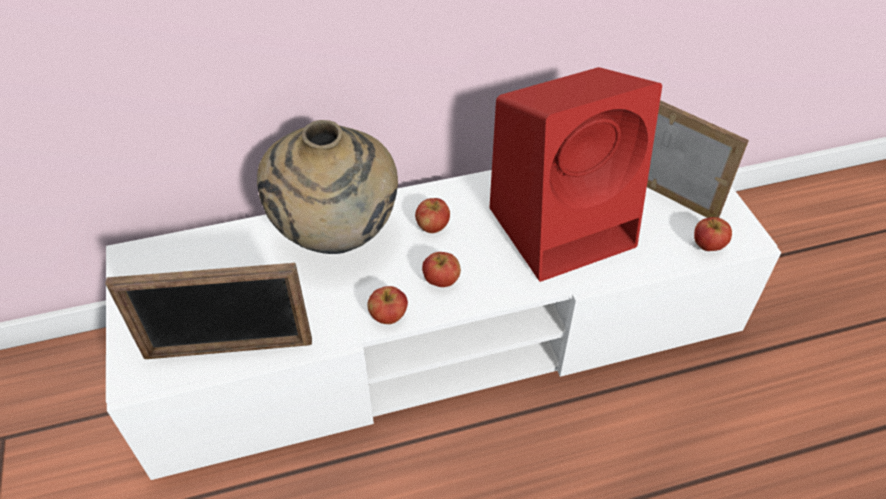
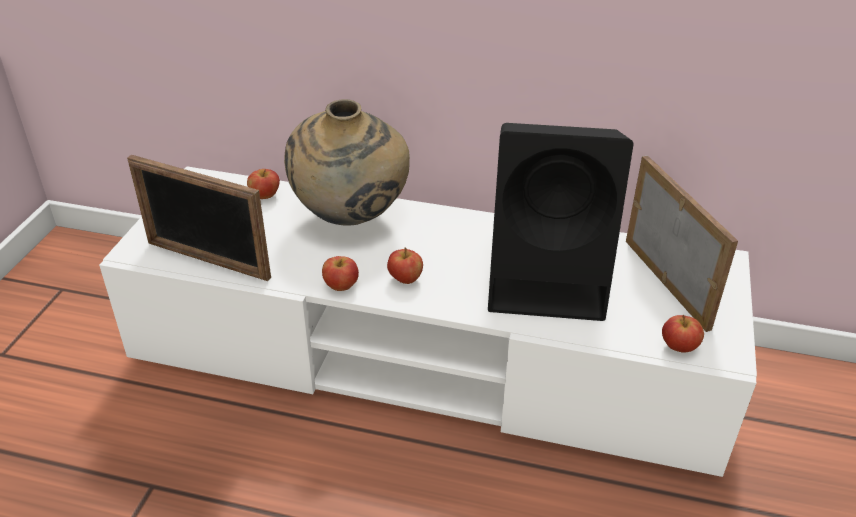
camera: 30 degrees right, 10 degrees down
(432, 227) = (433, 239): apple -> apple (265, 195)
(564, 225) = (550, 279): red speaker -> black speaker

